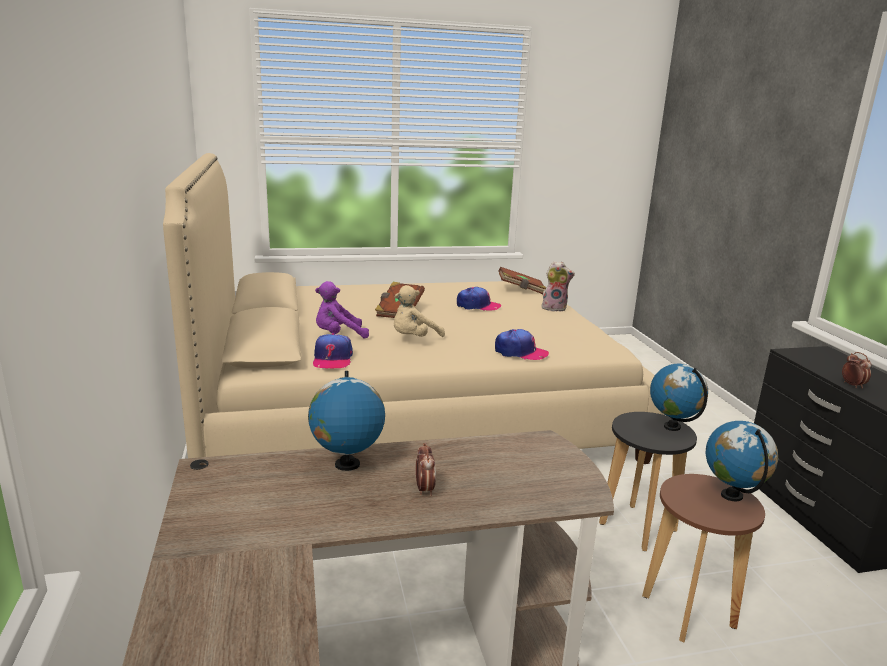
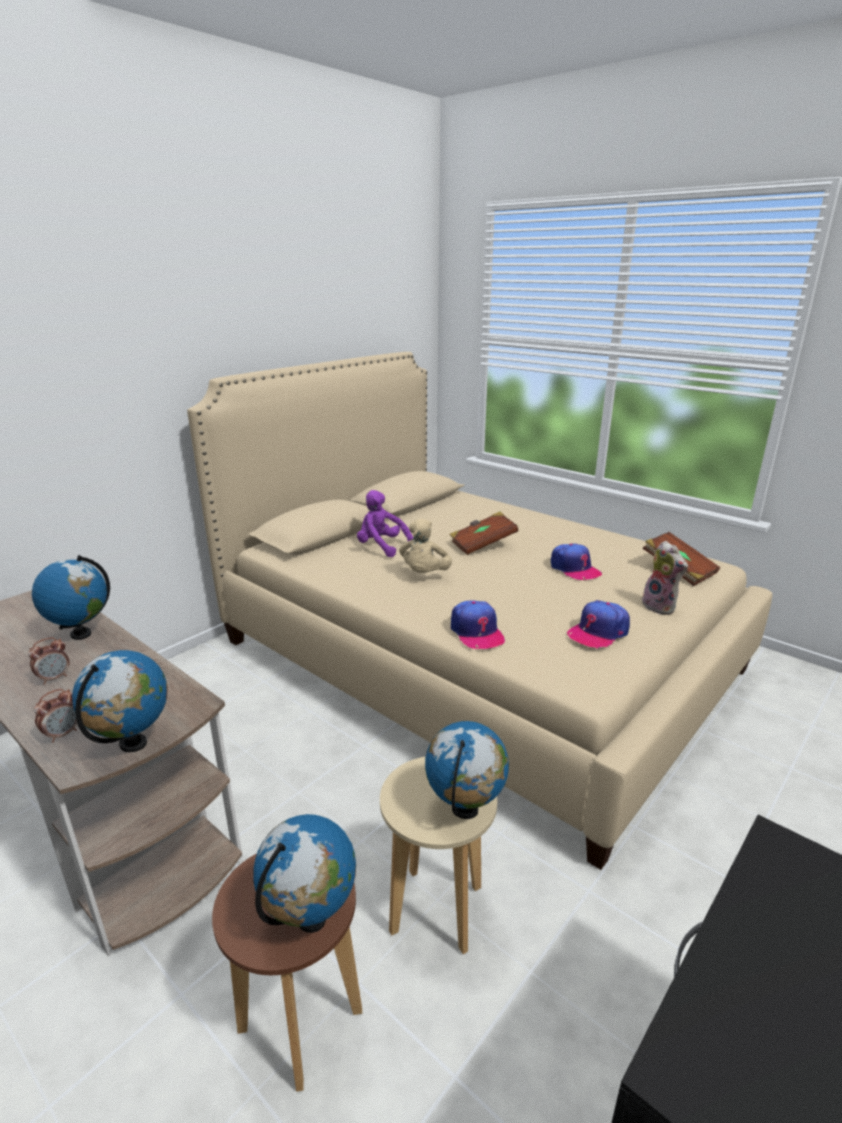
camera: 55 degrees right, 5 degrees up
(332, 359) = (328, 563): cap -> cap (598, 632)
(414, 339) = (424, 574): beige plush toy -> beige plush toy turned 90 degrees counterclockwise
(577, 472) = (133, 744): none -> globe
(637, 527) = (436, 909): black stool -> beige stool
(852, 385) = (721, 964): alarm clock -> alarm clock (63, 734)

